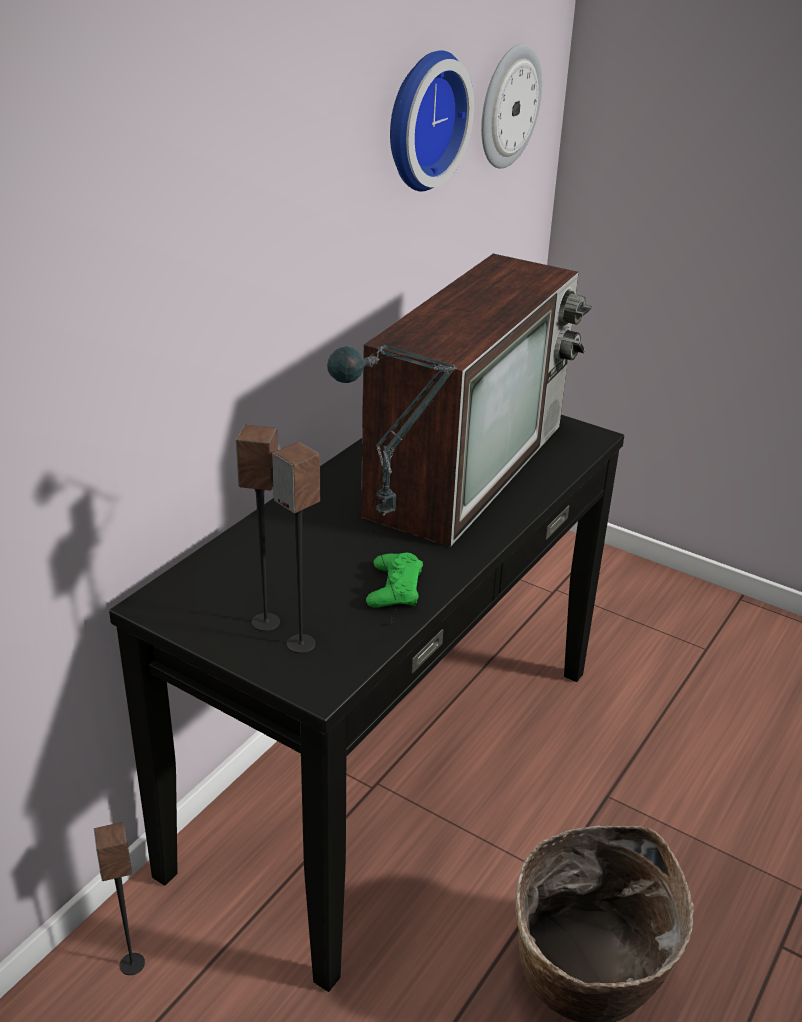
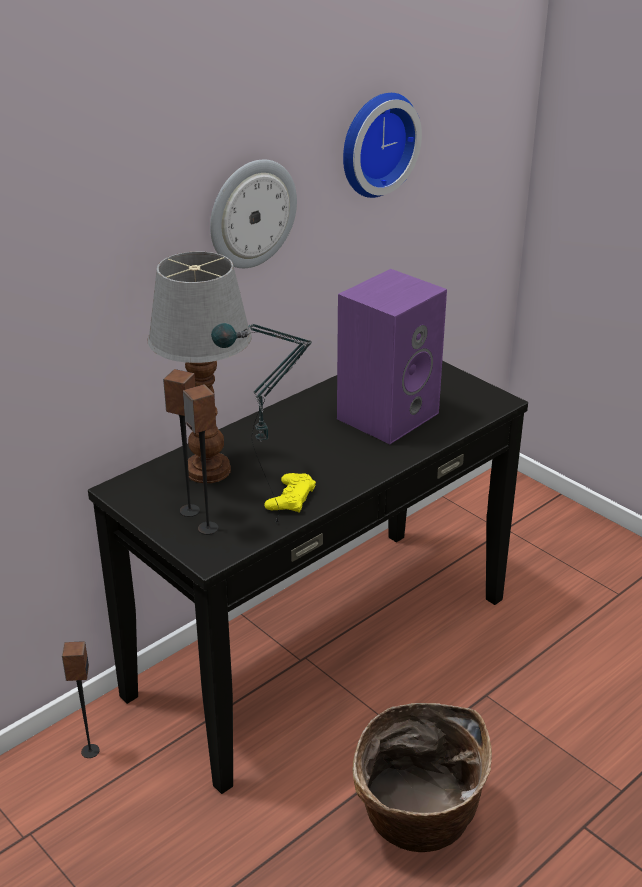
camera: 15 degrees right, 0 degrees up
(271, 562) = (209, 470): none -> table lamp
(394, 588) = (290, 498): green game controller -> yellow game controller
(468, 466) = (387, 414): television -> purple speaker
(508, 106) = (468, 127): wall clock -> wall clock (251, 213)

